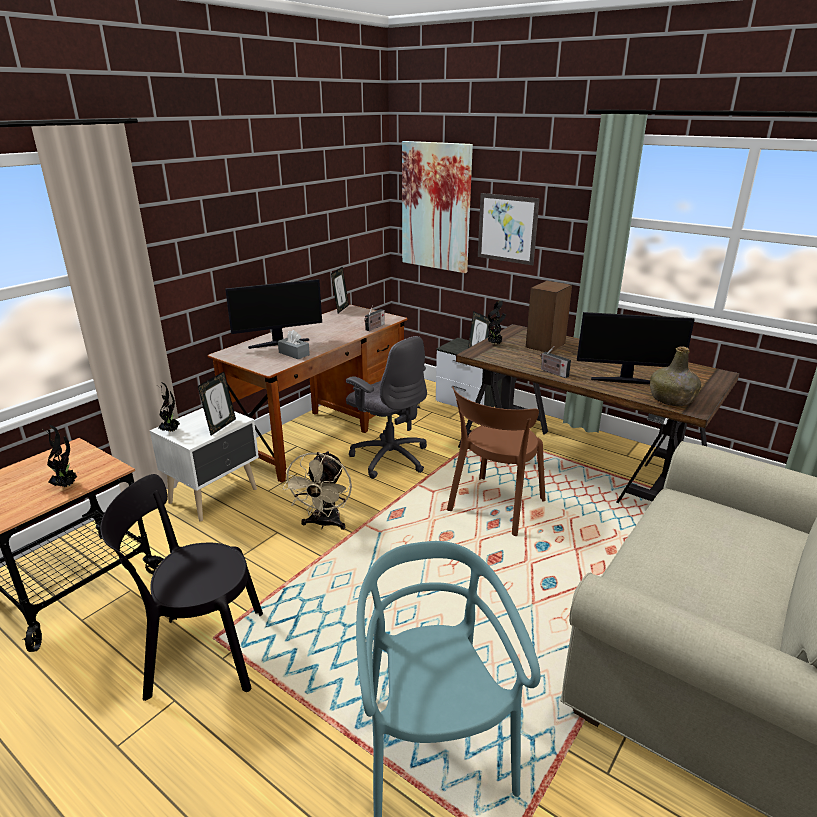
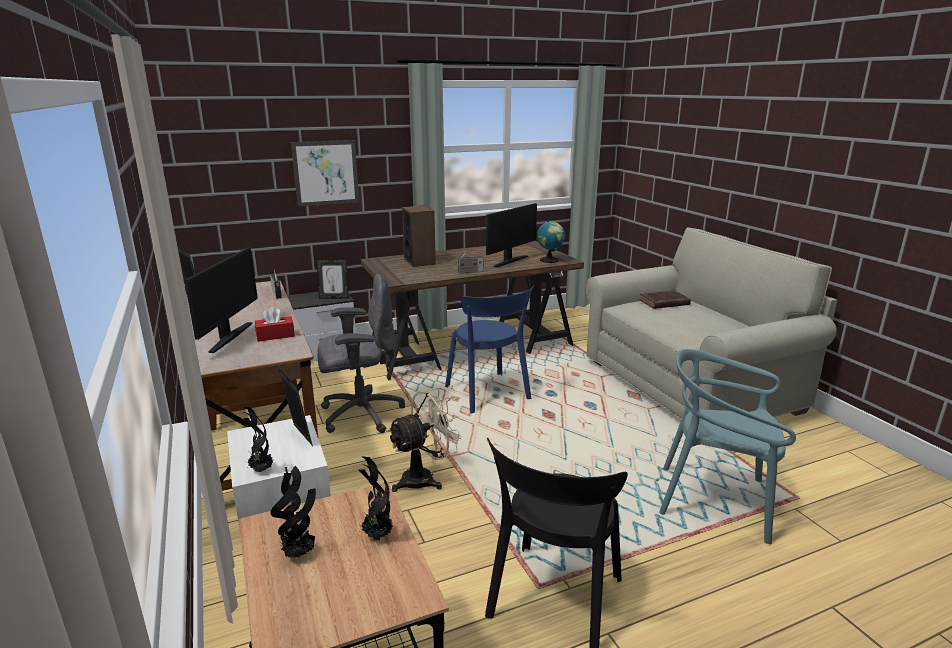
camera: 60 degrees left, 5 degrees down
(294, 354) = (275, 335): grey tissue box -> red tissue box
(324, 524) = (424, 478): beige fan -> beige fan turned 75 degrees counterclockwise
(436, 207) = (235, 164): picture -> none
(494, 508) = (489, 395): brown chair -> blue chair
(495, 344) = (390, 272): potted plant -> potted plant (300, 553)
(672, 399) = (550, 260): green bottle -> globe
(736, 525) = (663, 302): none -> brown book

